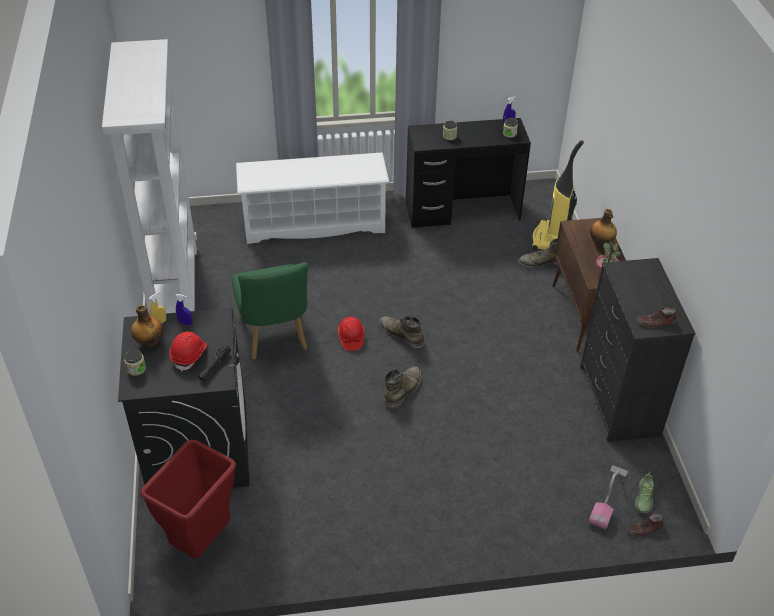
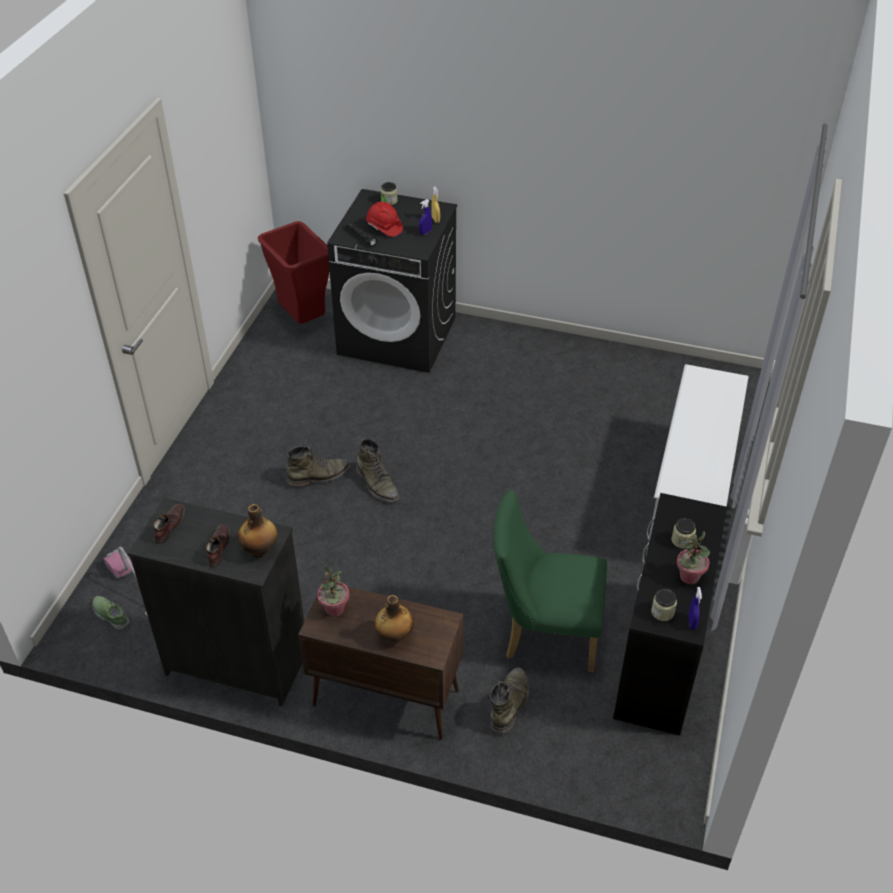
camera: 115 degrees right, 0 degrees up
(150, 342) = (415, 211): bottle -> bottle (260, 550)
(174, 289) = (619, 361): white bookcase -> none
(274, 337) = (509, 413): green chair -> green chair (544, 633)
(351, 338) = (474, 468): red hard hat -> none
(401, 334) = (456, 509): green boot -> green boot (319, 476)
(476, 129) = (689, 577): none -> potted plant
(549, 238) = (555, 735): vacuum cleaner -> none
(645, 529) = (82, 597): brown shoe -> brown shoe (218, 548)

